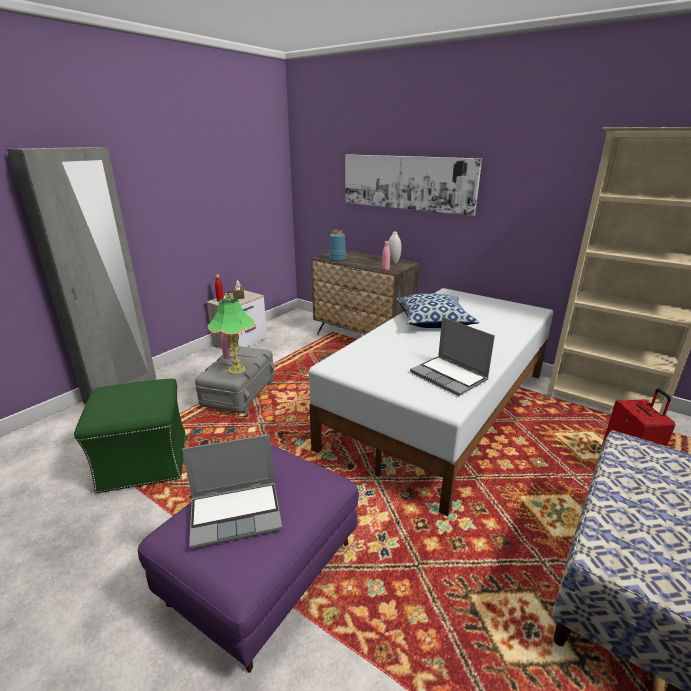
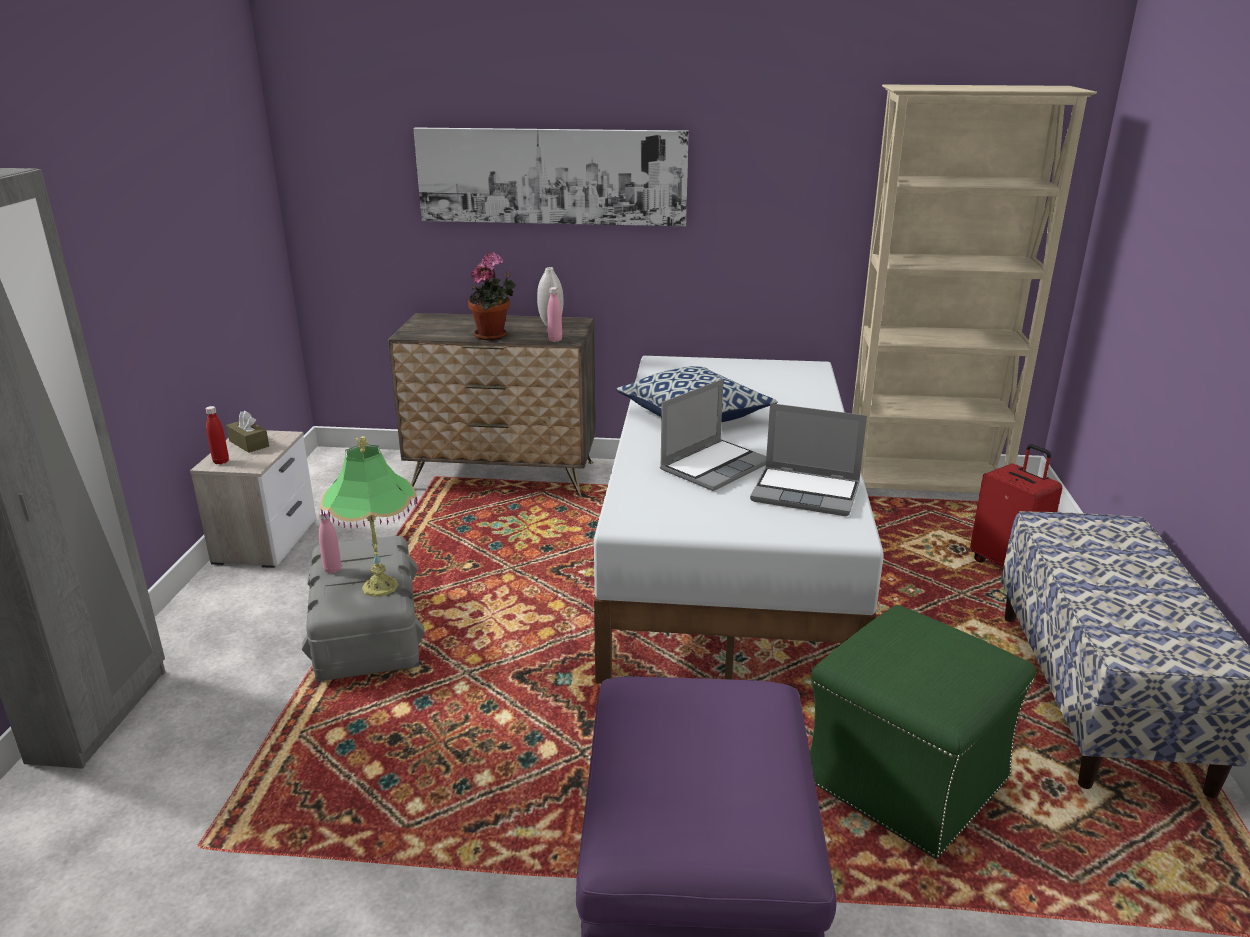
camera: 30 degrees left, 0 degrees up
(143, 462) = (307, 815): green ottoman -> green ottoman (905, 780)
(237, 513) = (697, 778): laptop -> laptop (715, 466)
(337, 259) = (441, 333): blue vase -> none
(359, 263) = (493, 336): none -> potted plant

